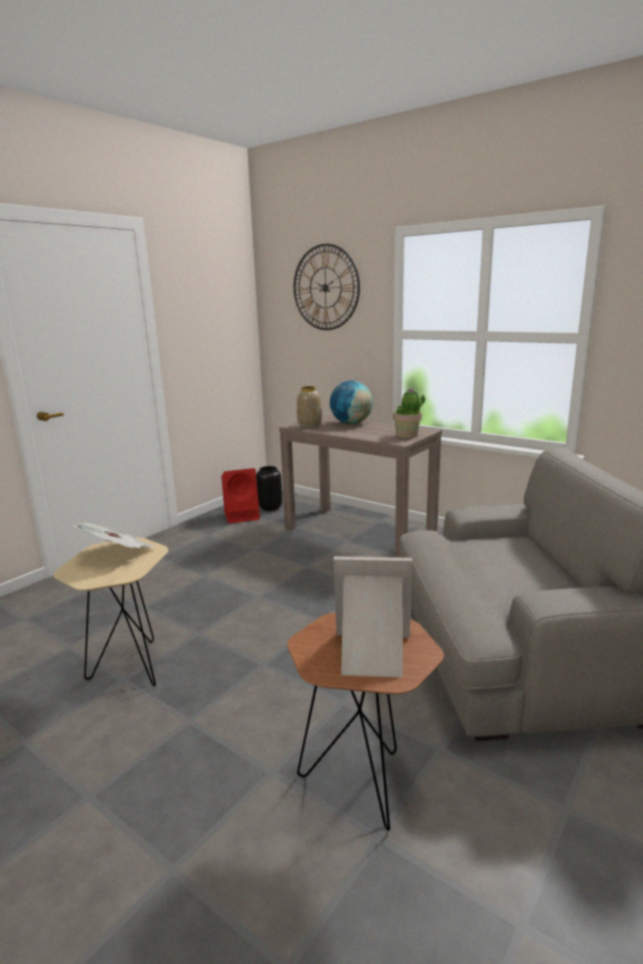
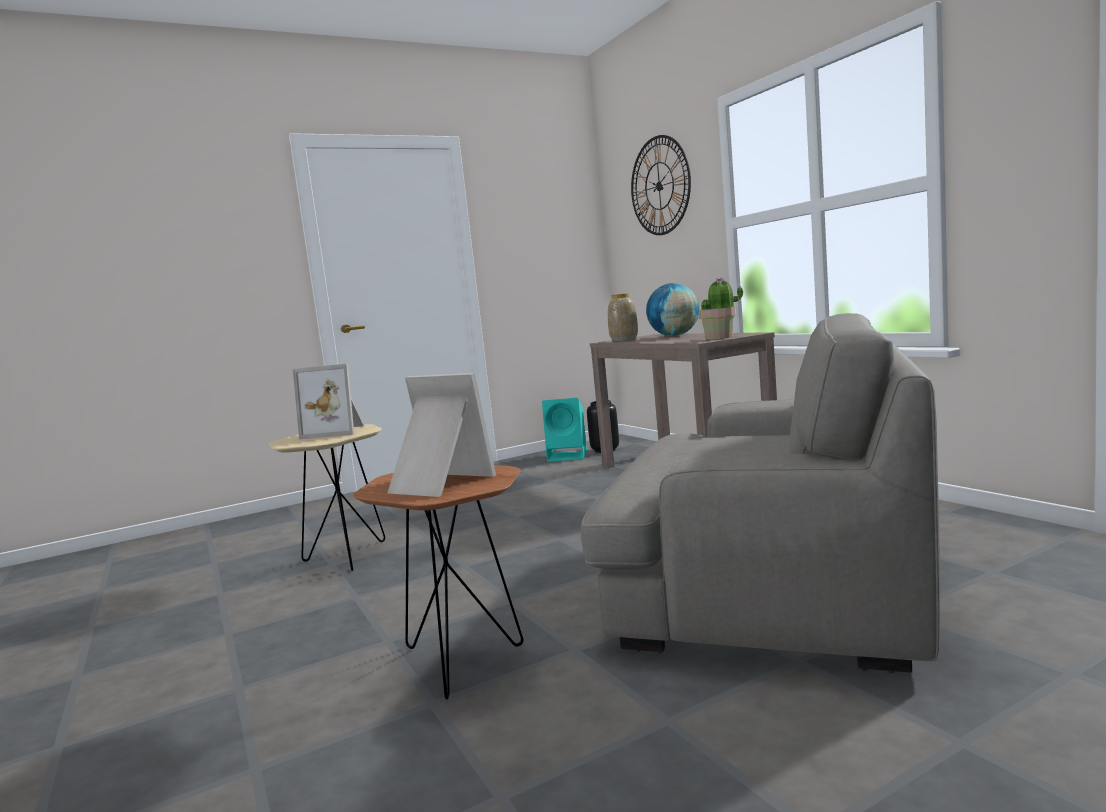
camera: 25 degrees right, 10 degrees down
(119, 553) = (336, 432): newspaper -> picture frame
(243, 515) = (568, 456): red speaker -> turquoise speaker

